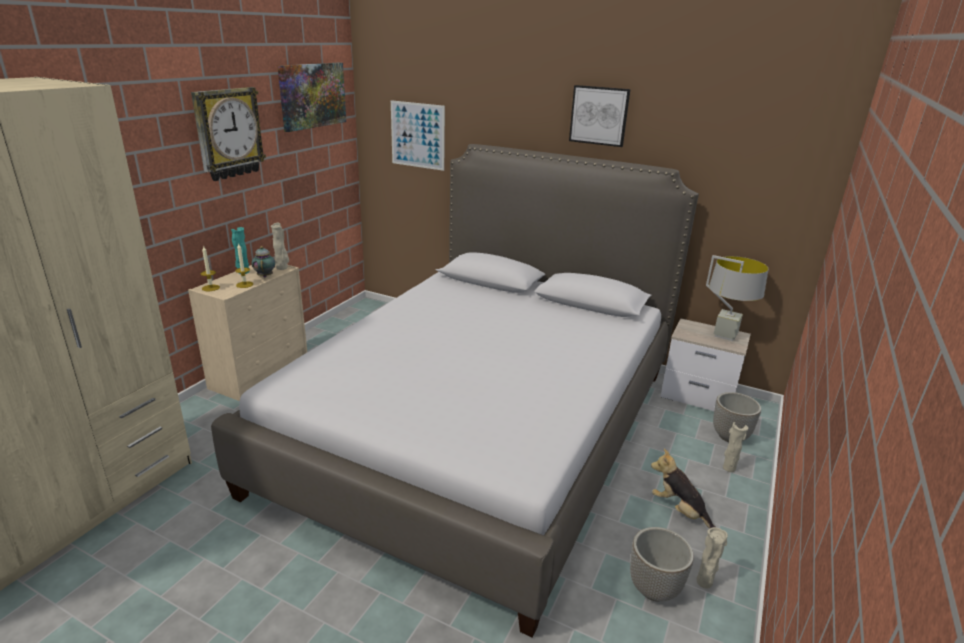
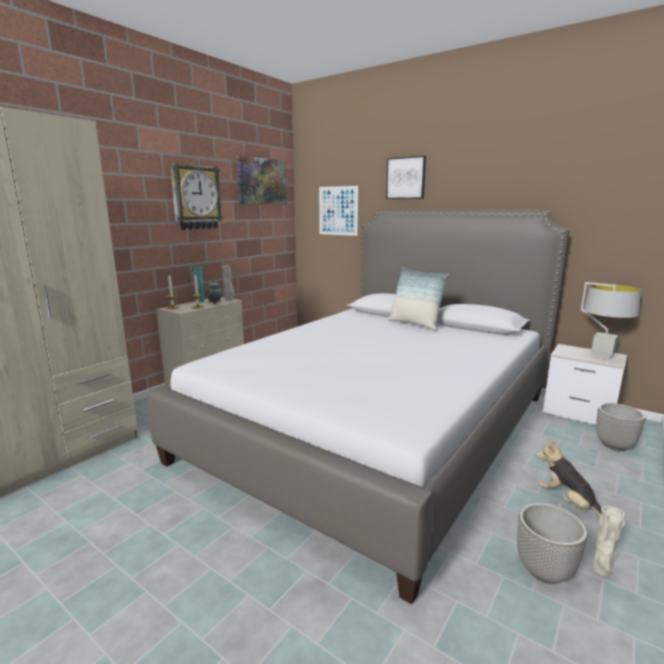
camera: 10 degrees right, 10 degrees down
(520, 301) = (414, 324): none -> pillow
(599, 115) = (479, 177): picture -> picture (406, 178)
(728, 468) = (616, 470): beige vase -> none

